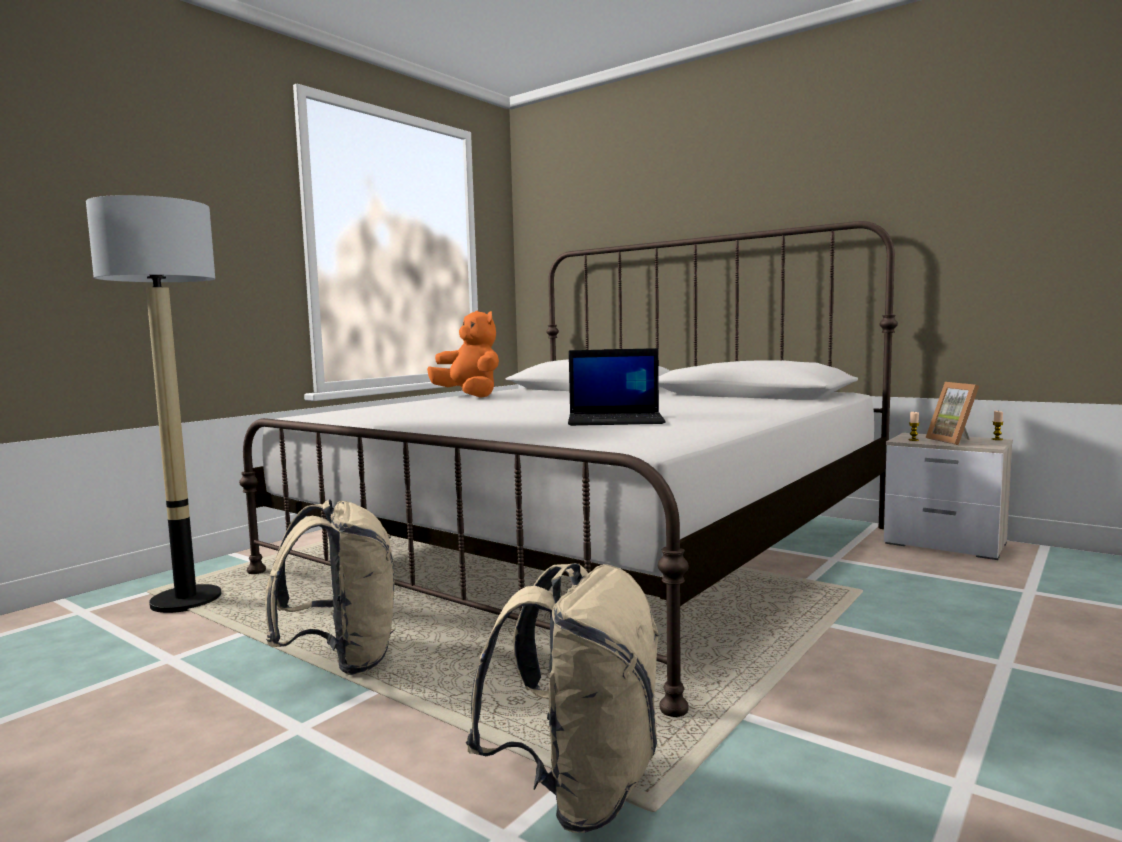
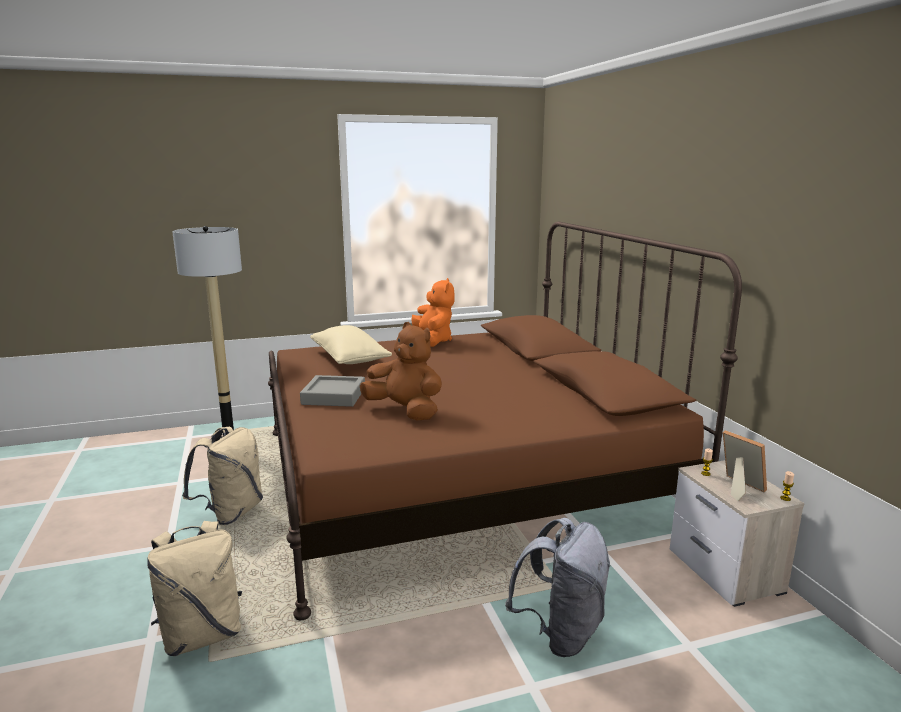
camera: 35 degrees right, 10 degrees up
(408, 411) = (349, 359): none -> beige pillow
(489, 425) = (334, 396): none -> grey tray
(590, 548) = (459, 476): white bed -> brown bed
(616, 420) = (405, 411): laptop -> brown plush toy
(936, 620) = (560, 633): none -> grey backpack
(955, 441) = (737, 488): picture frame -> picture frame turned 120 degrees clockwise

